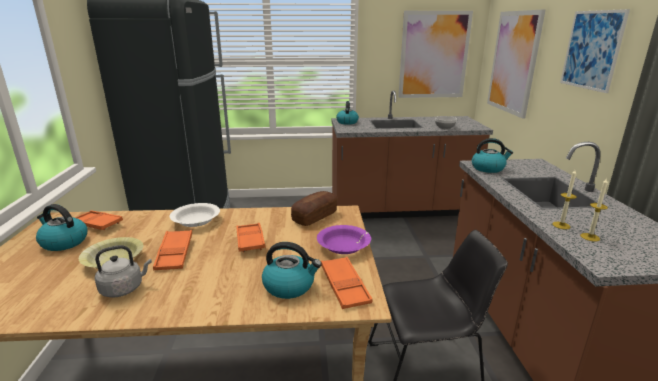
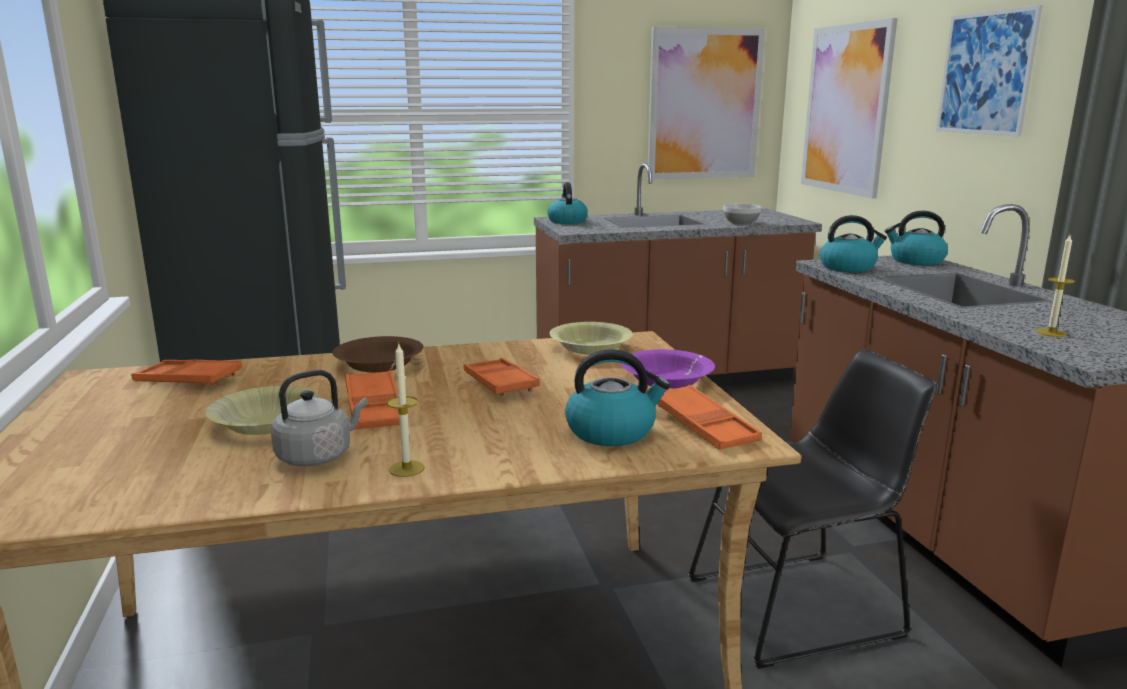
camera: 10 degrees left, 5 degrees down
(64, 242) = (143, 407): kettle -> kettle (915, 261)
(196, 221) = (379, 365): white bowl -> brown bowl
(315, 216) = (590, 348): bread -> yellow bowl
(561, 225) = (1002, 323): candle -> candle (406, 468)

